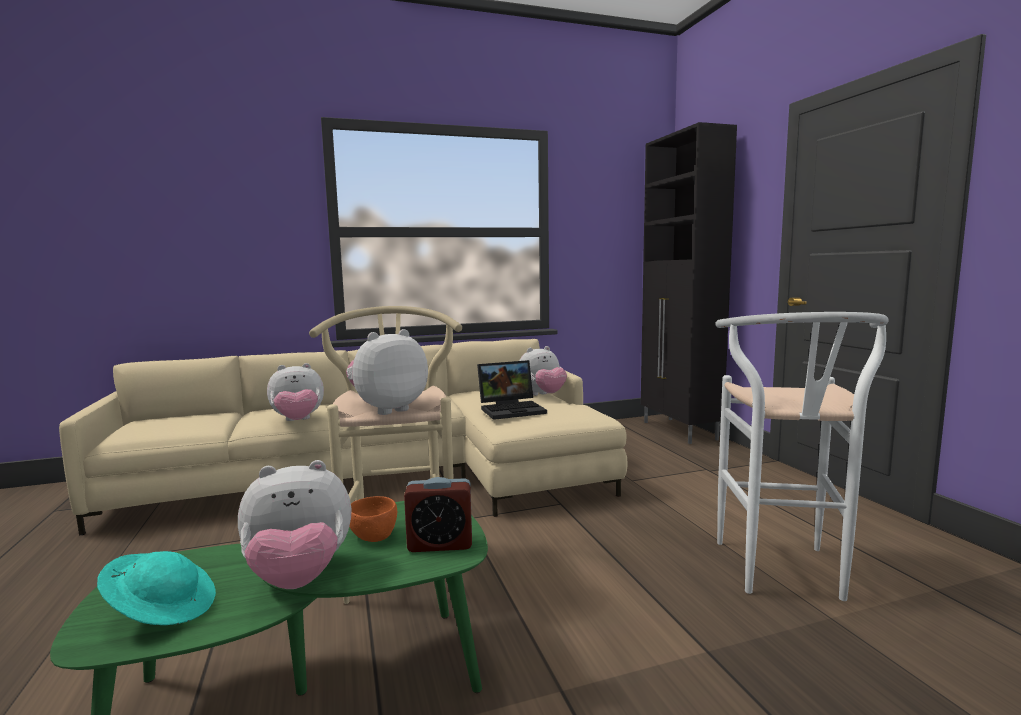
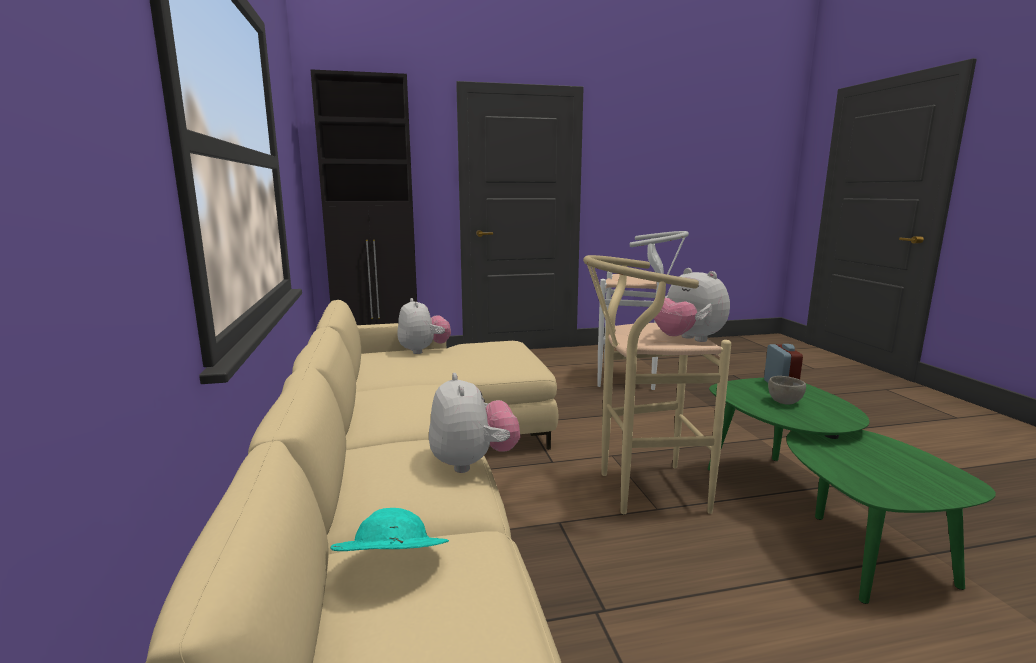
camera: 85 degrees left, 5 degrees up
(163, 609) = (911, 470): turquoise hat -> turquoise hat (391, 568)
(299, 577) = (853, 416): plush toy -> none
(372, 537) = (785, 402): orange bowl -> grey bowl
(512, 409) = (484, 359): laptop -> none

